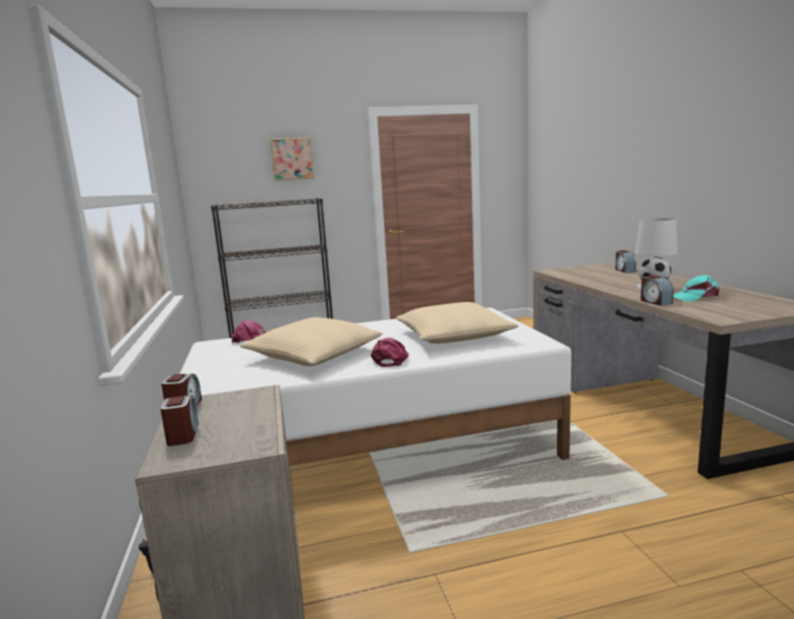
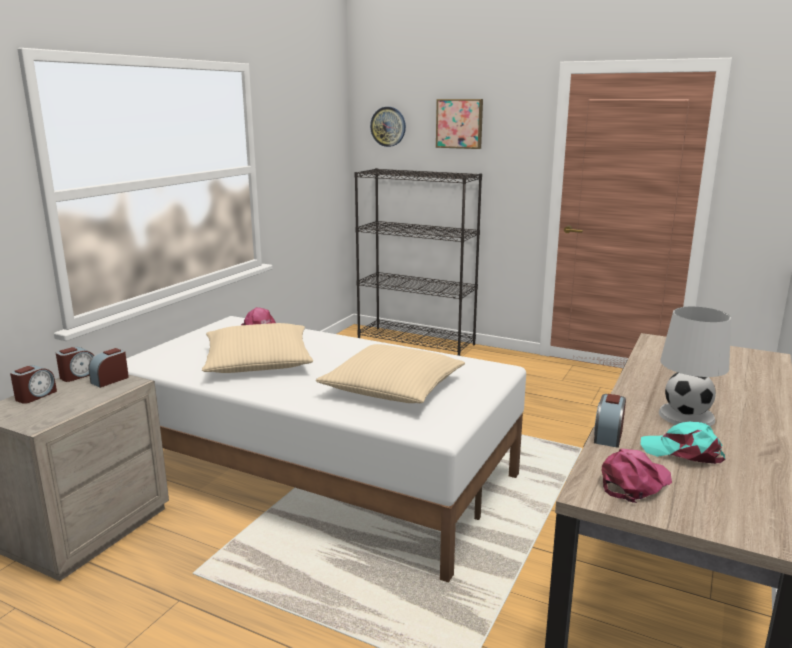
camera: 40 degrees right, 5 degrees up
(222, 166) = (388, 126): none -> wall clock
(391, 359) = (289, 391): pink cap -> pink cap (634, 483)
(624, 270) = (754, 373): alarm clock -> alarm clock (110, 380)

